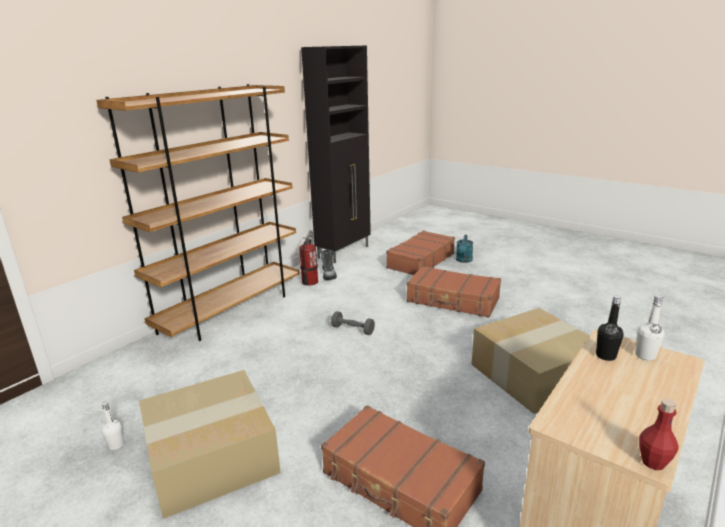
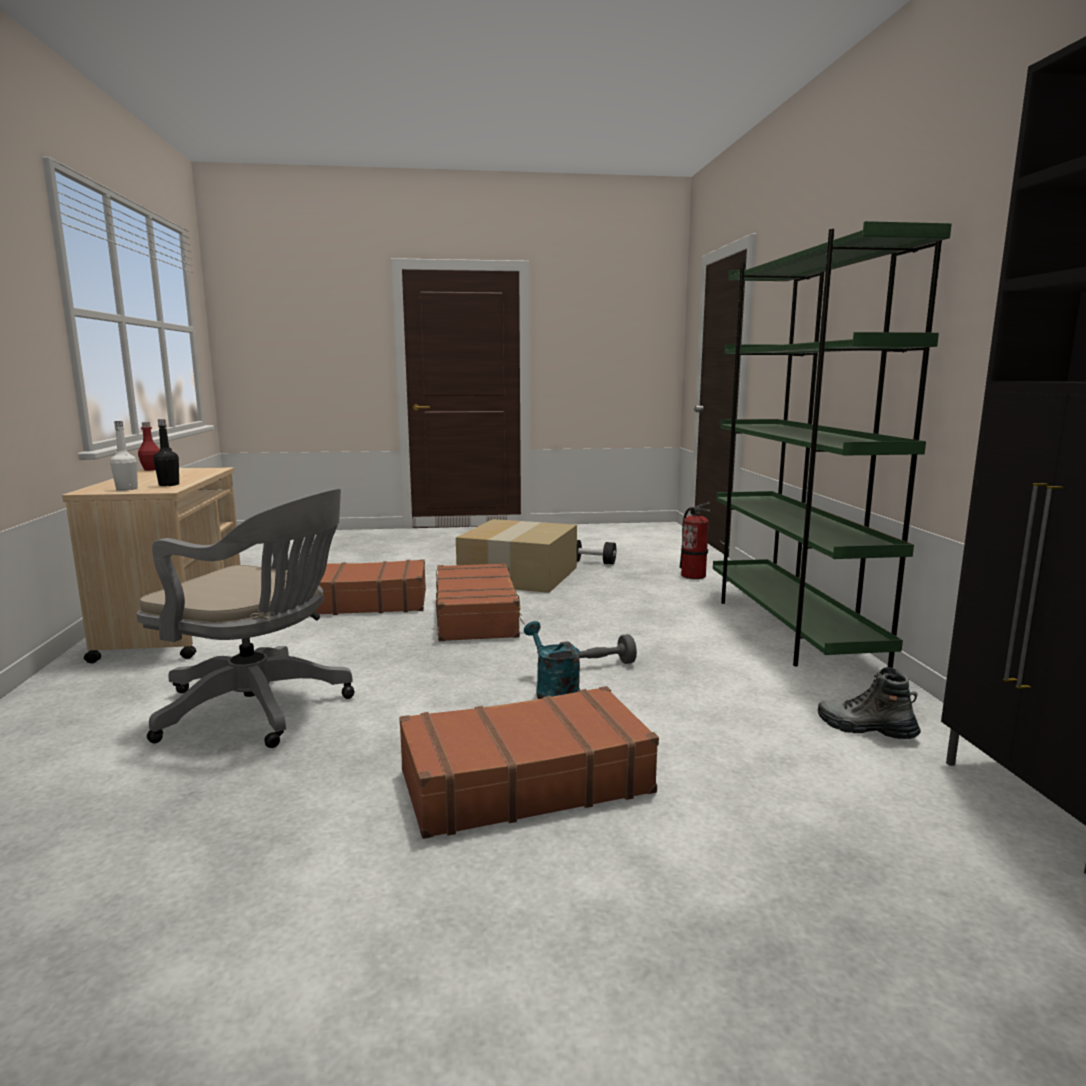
camera: 135 degrees right, 10 degrees down
(116, 445) = (591, 562): white bottle -> black dumbbell
(231, 310) = (790, 629): brown bookcase -> green bookcase
(309, 282) = (841, 700): fire extinguisher -> fire extinguisher (693, 575)
(420, 261) = (826, 892): brown suitcase -> brown suitcase (477, 616)
(463, 260) = (721, 989): turquoise watering can -> turquoise watering can (553, 692)
(534, 373) = (261, 709): cardboard box -> grey office chair

